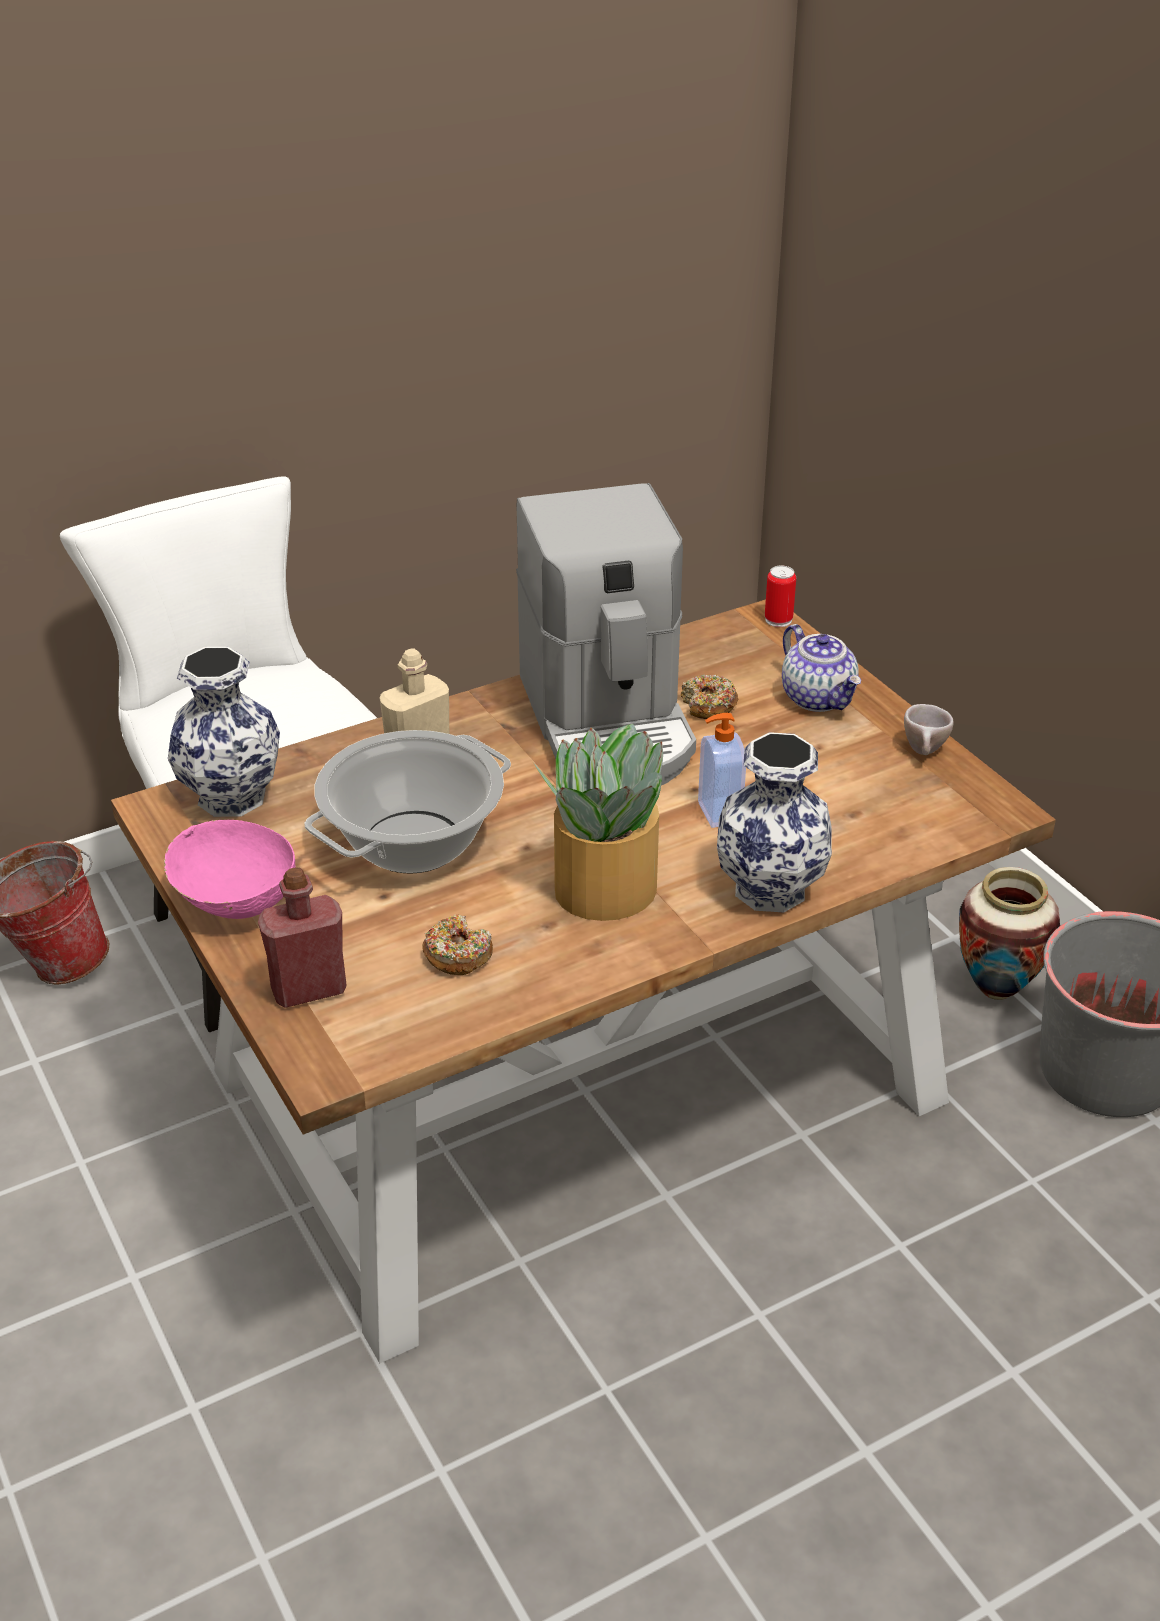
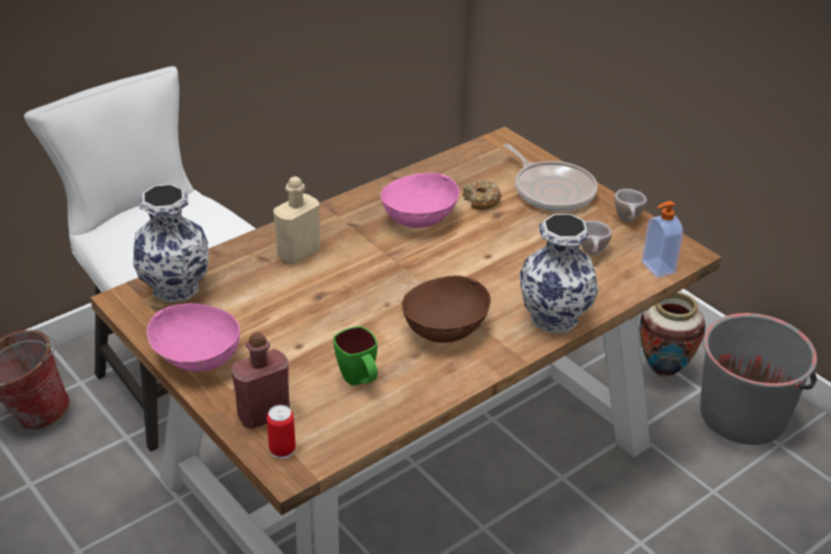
camera: 10 degrees left, 0 degrees up
(413, 842) = (309, 308): cooking pot -> none
(458, 955) = (359, 381): donut -> green mug
(602, 890) = (445, 328): potted plant -> brown bowl
(608, 724) = (419, 218): coffee machine -> pink bowl
(718, 813) = (507, 271): soap dispenser -> soap dispenser (657, 268)
(778, 620) = (511, 141): can -> can (282, 450)
(819, 698) = (551, 190): teapot -> frying pan
(856, 798) = (593, 253): none -> beige cup

